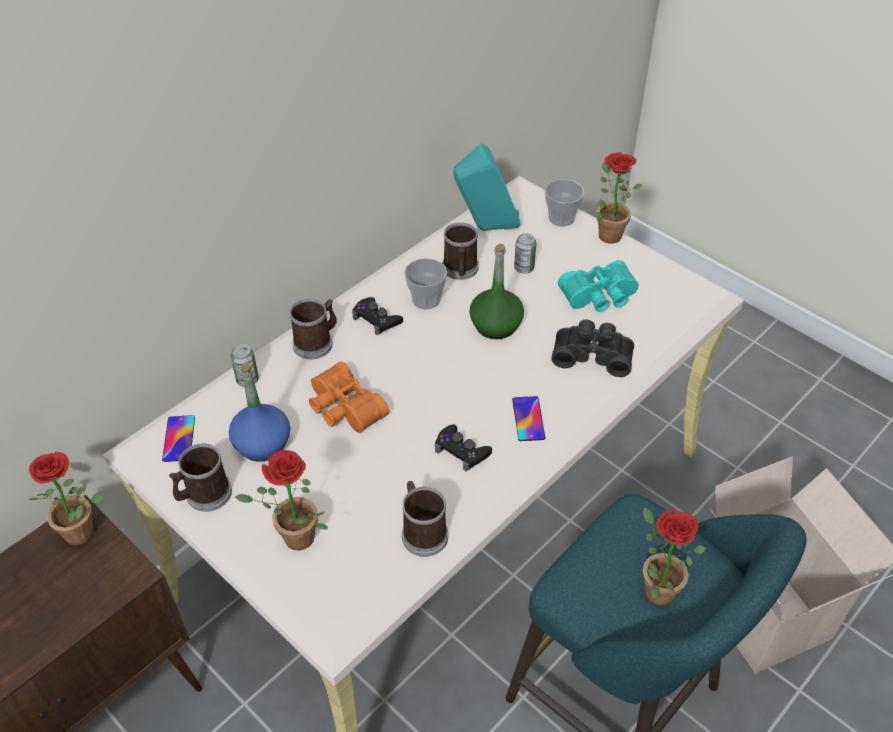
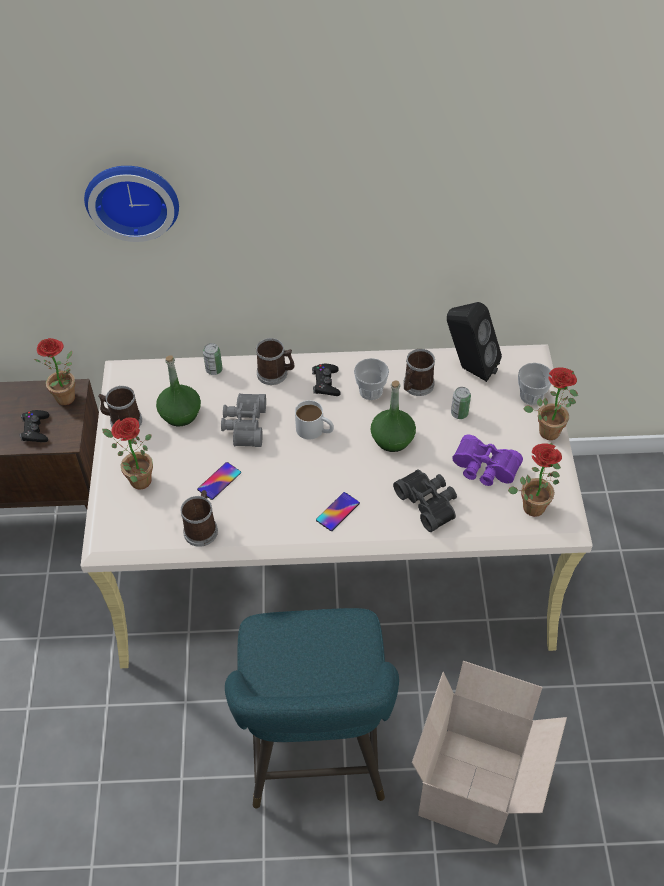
camera: 45 degrees right, 5 degrees up
(94, 185) = (132, 198): none -> wall clock
(179, 438) = (144, 379): phone -> phone (219, 481)
(262, 444) = (180, 414): blue bottle -> green bottle
(343, 409) = (243, 425): orange binoculars -> grey binoculars
(418, 365) = (315, 430): none -> white mug
(461, 451) = (276, 500): black game controller -> black game controller (35, 429)
(485, 229) = (468, 368): turquoise speaker -> black speaker
(600, 297) = (484, 469): turquoise binoculars -> purple binoculars
(653, 588) = (308, 672): potted plant -> potted plant (533, 503)

